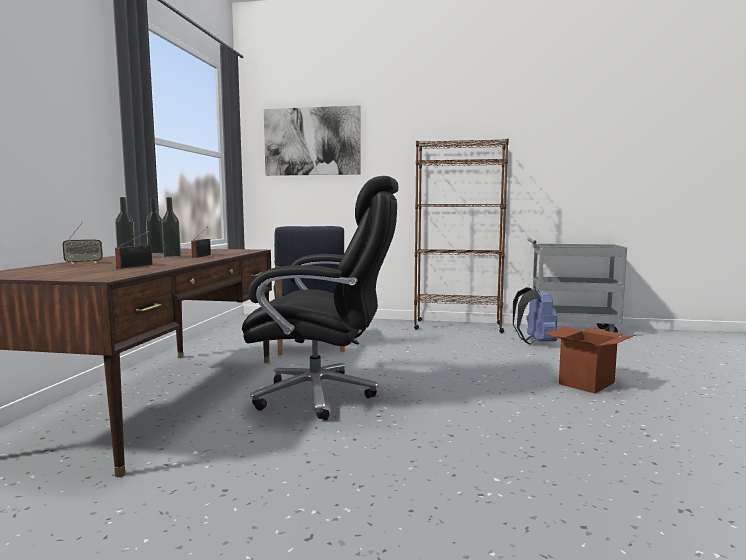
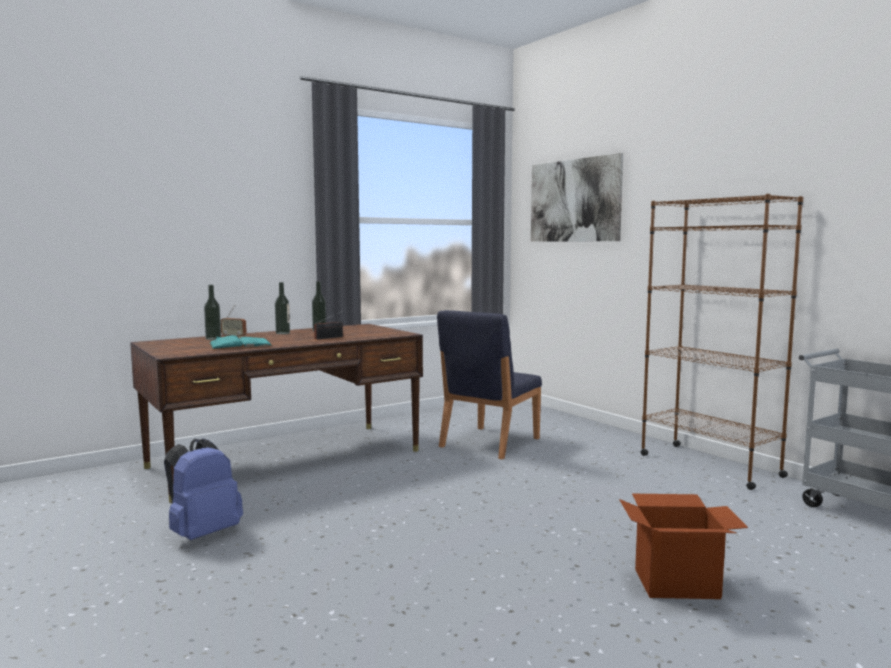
camera: 45 degrees right, 0 degrees up
(137, 266) = (240, 344): radio -> turquoise book
(172, 257) = (306, 336): bottle -> bottle (213, 338)
(323, 397) = (382, 495): black office chair -> none
(535, 343) = (762, 516): blue backpack -> blue backpack (203, 534)

